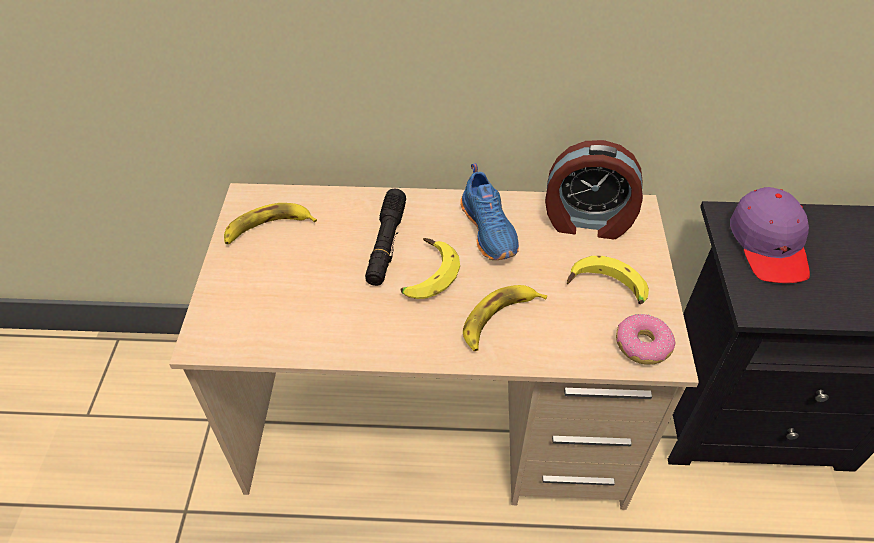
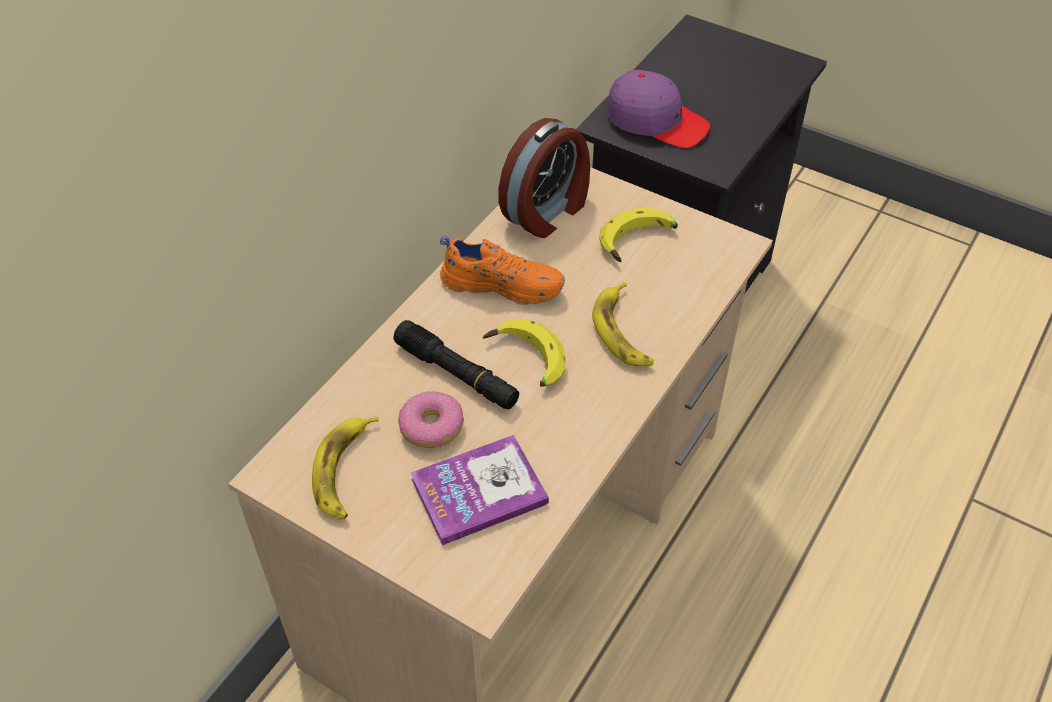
camera: 60 degrees left, 0 degrees up
(289, 302) = (479, 491): none -> book
(490, 230) = (503, 284): blue shoe -> orange shoe
(642, 345) = (715, 252): donut -> donut (431, 427)

